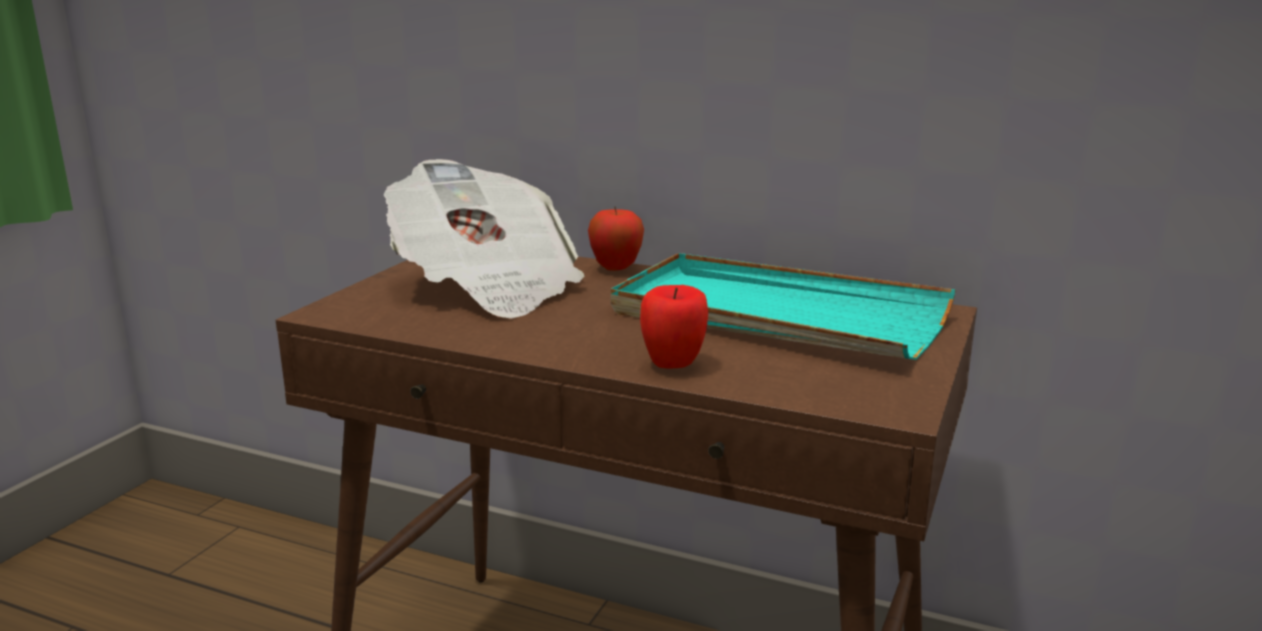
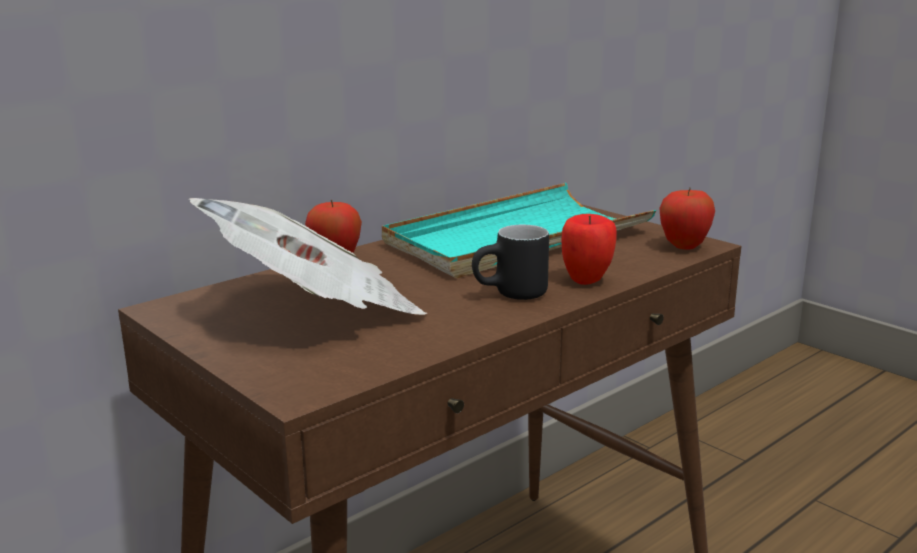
camera: 65 degrees left, 0 degrees up
(590, 341) = (512, 296): none -> black mug
(870, 400) = (684, 246): none -> apple

